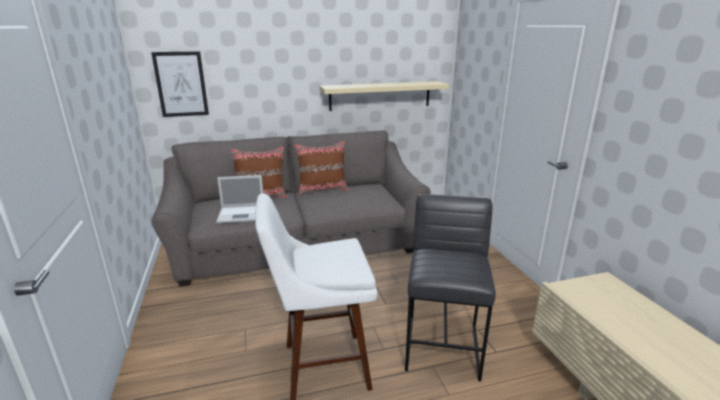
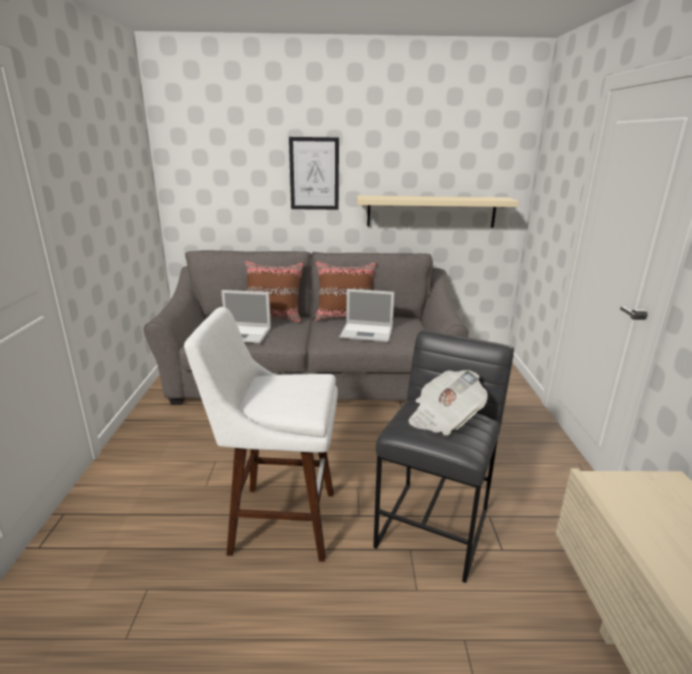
camera: 15 degrees right, 0 degrees up
(181, 84) = (204, 186): picture -> picture (314, 174)
(348, 200) = (367, 332): none -> laptop
(452, 260) = (444, 418): none -> newspaper

